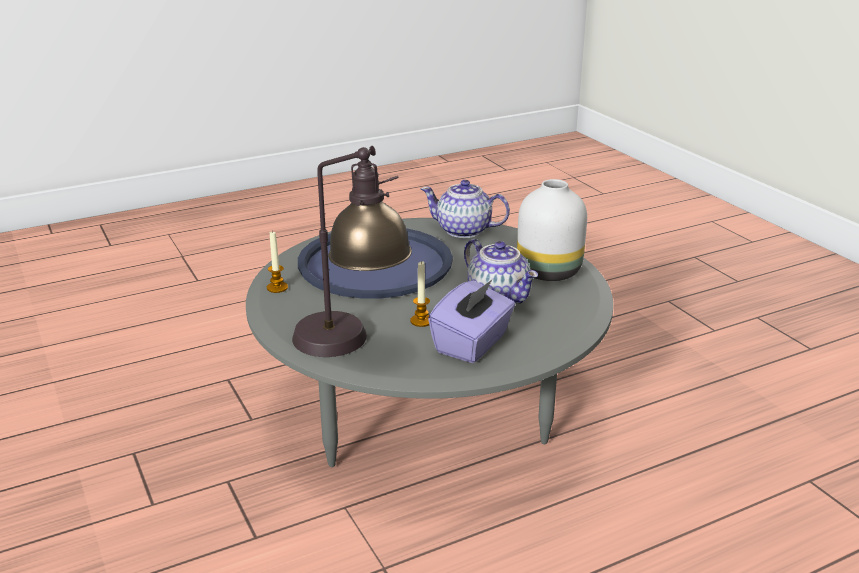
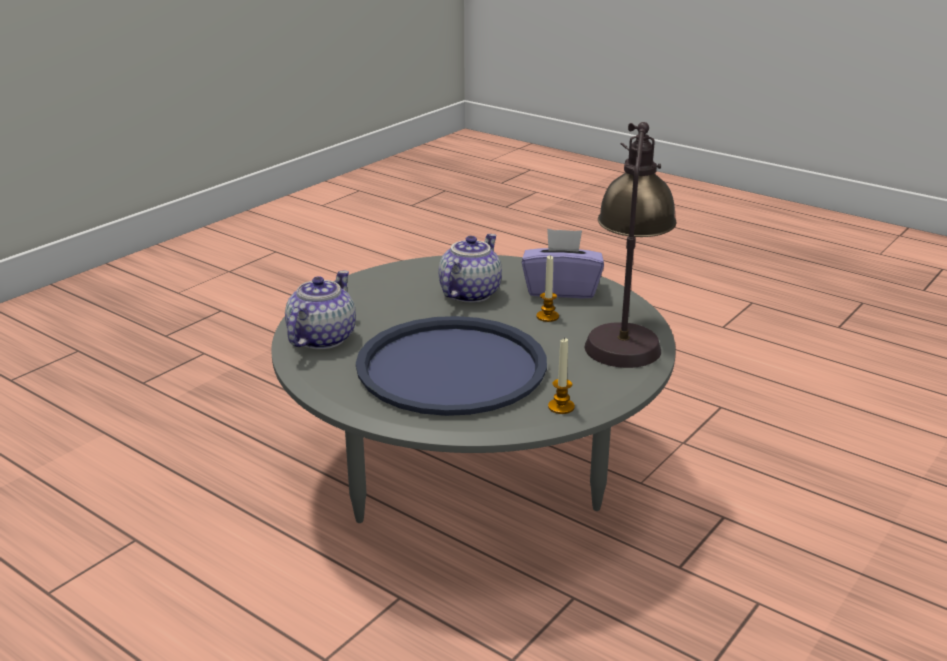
camera: 115 degrees left, 0 degrees up
(464, 231) = (321, 339): teapot -> teapot turned 150 degrees counterclockwise
(547, 272) = (396, 283): white vase -> none

